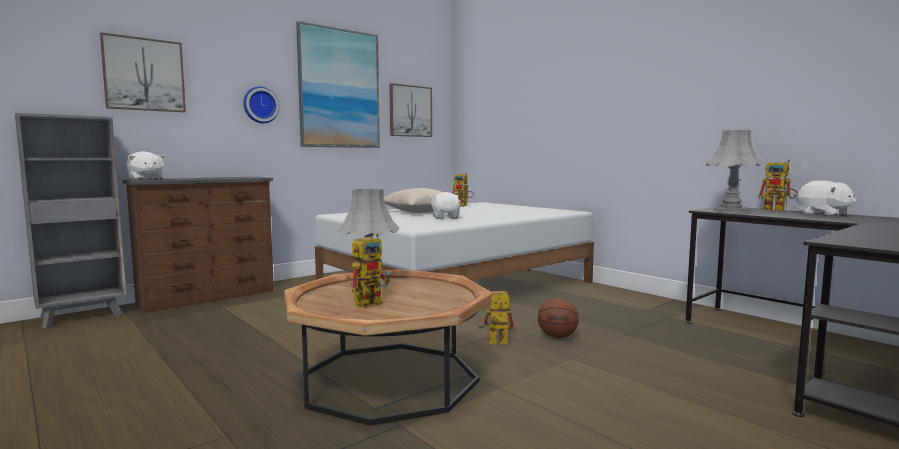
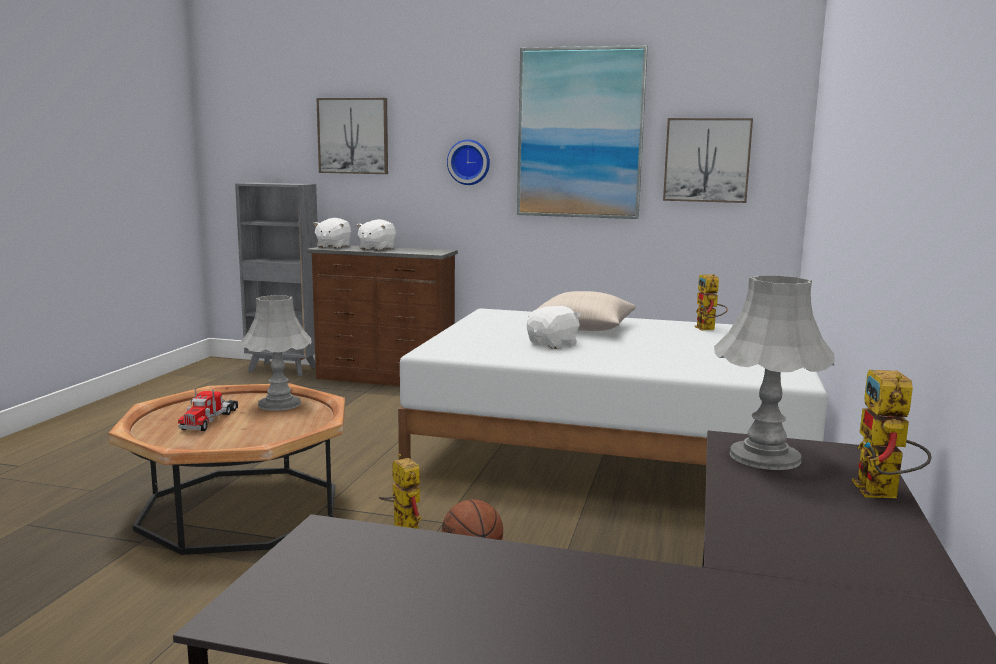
camera: 55 degrees right, 5 degrees up
(371, 302) = (209, 420): toy robot -> toy truck
(823, 214) = (877, 536): white plush toy -> white plush toy (376, 248)

